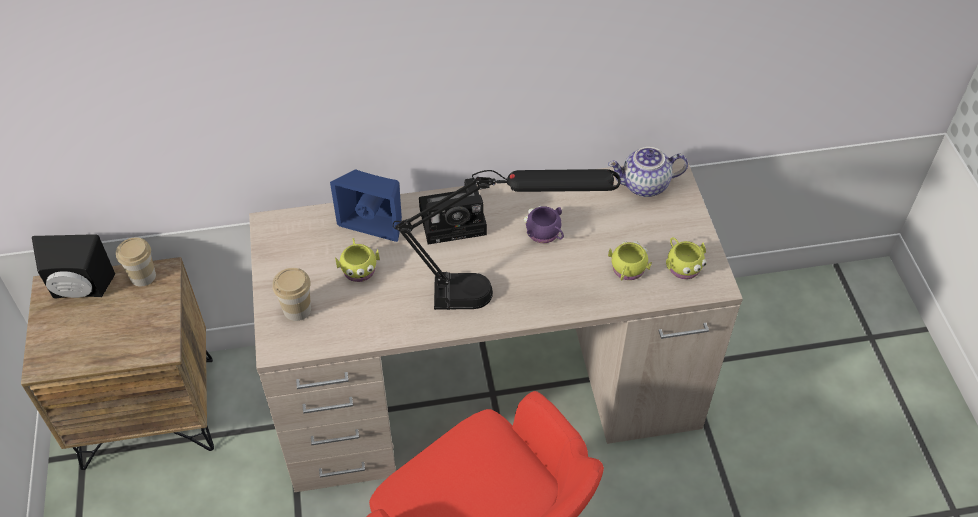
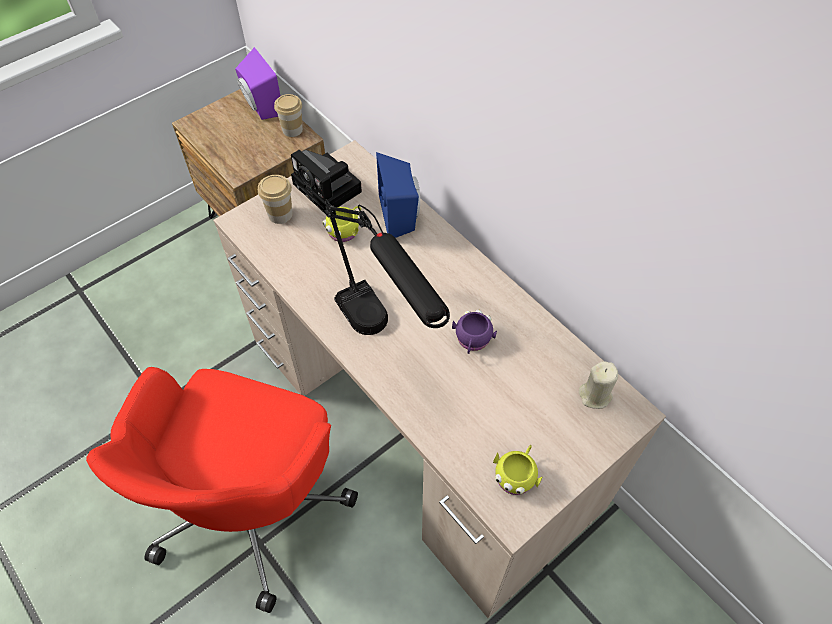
camera: 60 degrees right, 5 degrees up
(80, 290) = (260, 107): black speaker -> purple speaker
(455, 220) = (440, 267): camera -> camera (329, 189)
(627, 271) = (475, 428): yellow mug -> none
(644, 186) = (595, 395): teapot -> beige candle

